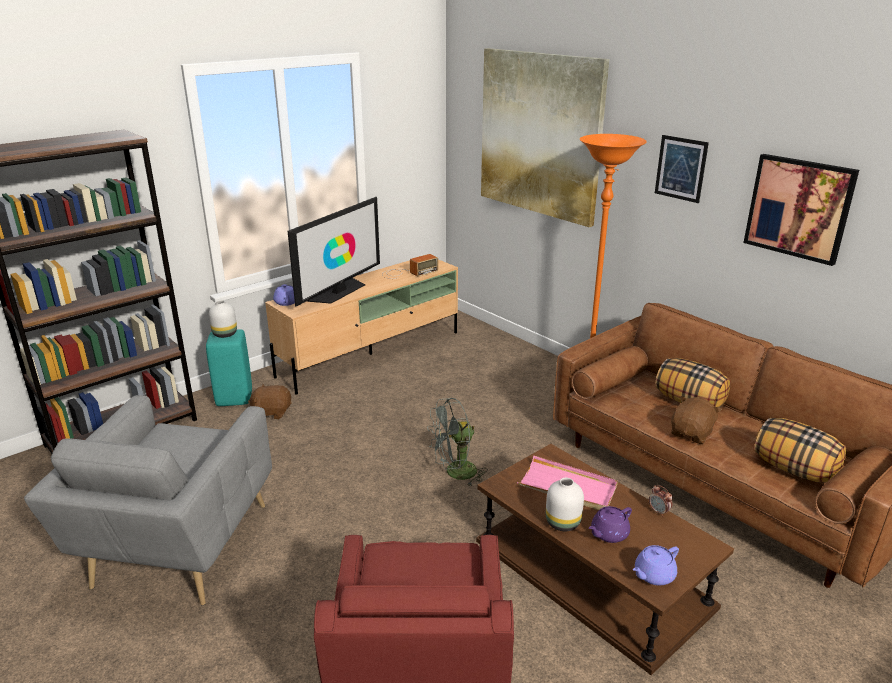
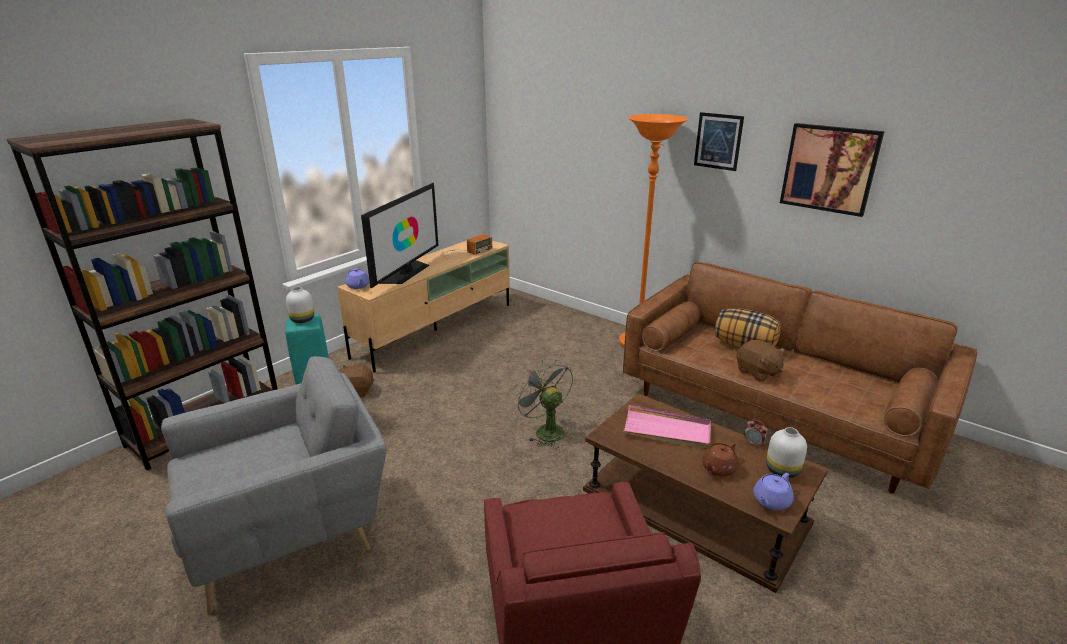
camera: 10 degrees left, 0 degrees up
(177, 550) = (292, 535): grey armchair -> grey armchair turned 120 degrees counterclockwise
(455, 473) = (545, 430): grey fan -> grey fan turned 90 degrees clockwise
(540, 134) = (581, 119): picture -> none
(563, 523) = (675, 464): white vase -> white vase (783, 470)
(608, 534) = (718, 469): purple teapot -> brown teapot
(692, 434) = (757, 372): brown plush toy -> brown plush toy turned 120 degrees clockwise
(794, 470) = (852, 394): pillow -> none

